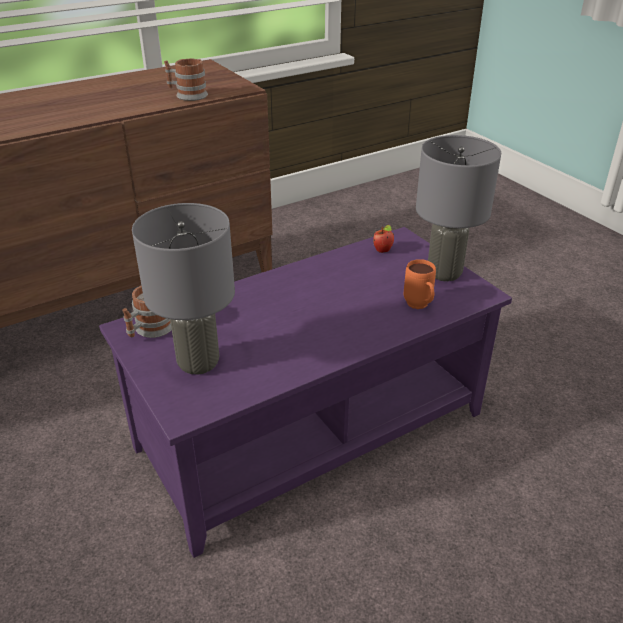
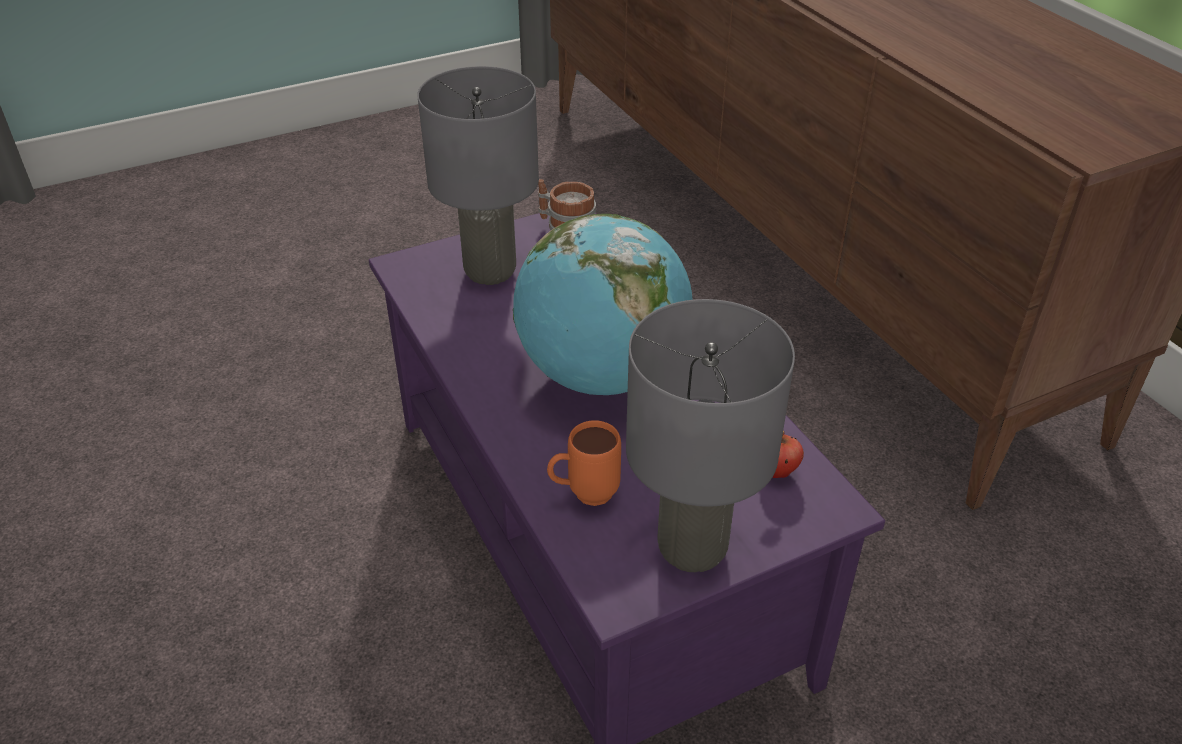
camera: 95 degrees right, 5 degrees up
(187, 95) = (1019, 99): mug -> none
(316, 305) = (602, 375): none -> globe

